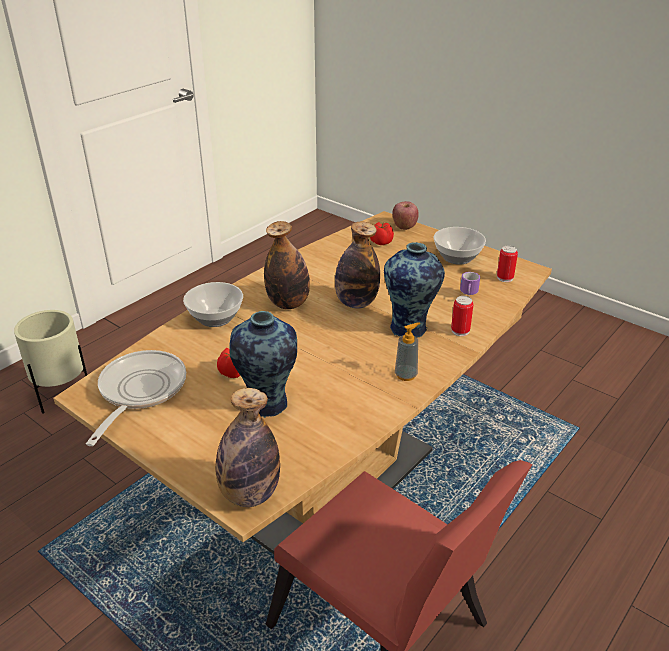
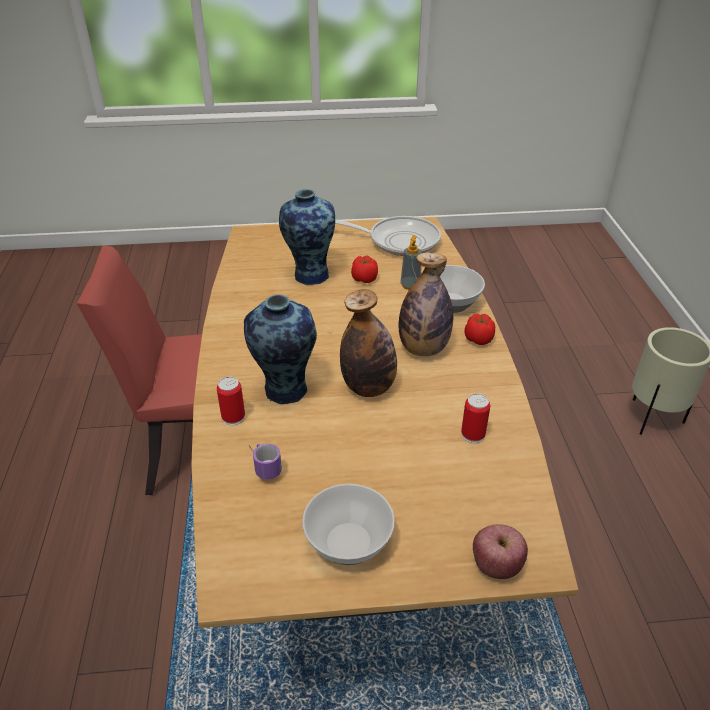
camera: 135 degrees right, 5 degrees up
(139, 391) = (397, 241): frying pan -> frying pan turned 45 degrees counterclockwise
(249, 494) = (252, 237): bottle -> none
(380, 242) = (474, 501): tomato -> tomato (479, 339)
(406, 375) = (239, 345): soap dispenser -> soap dispenser (410, 285)
(505, 278) = (250, 542): can -> can (473, 434)

